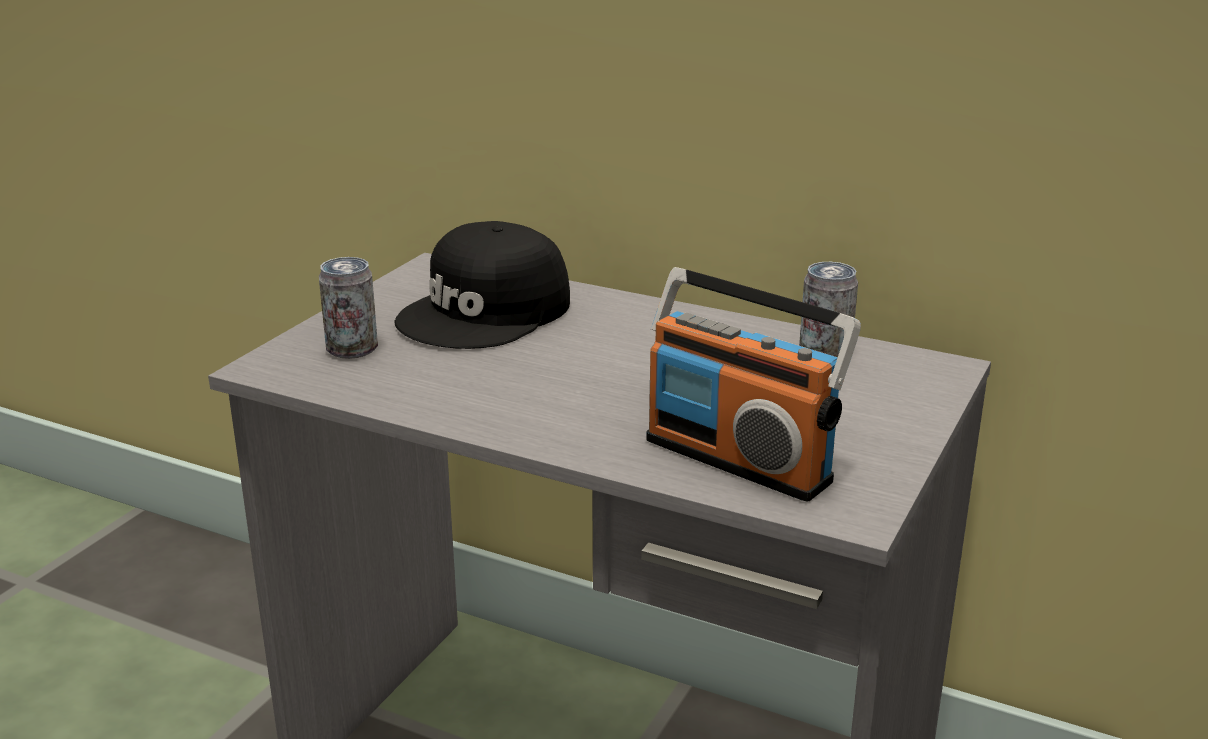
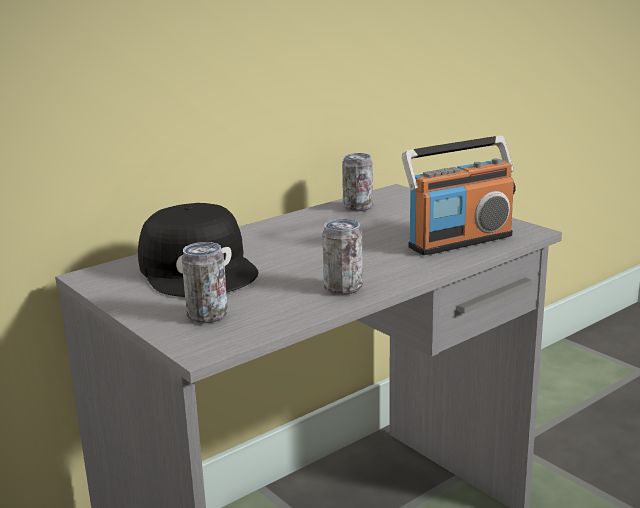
camera: 65 degrees left, 5 degrees down
(481, 407) = (343, 288): none -> can

